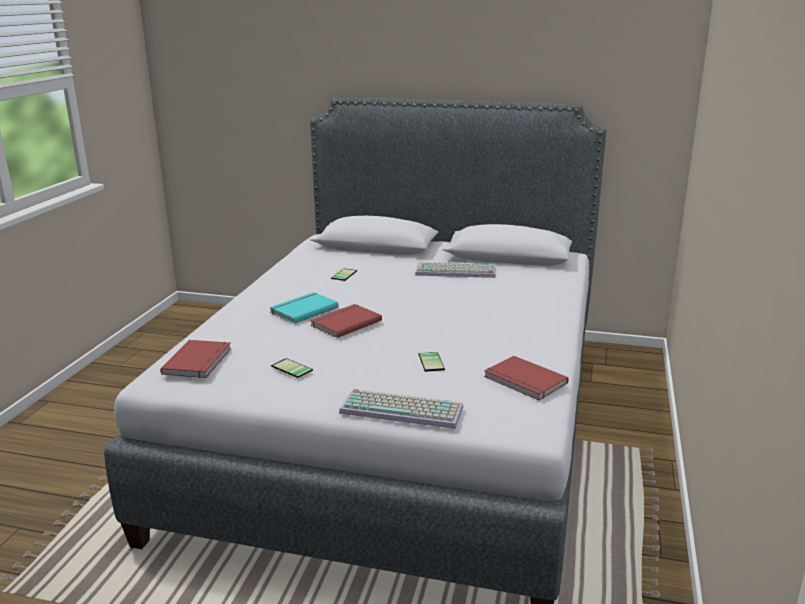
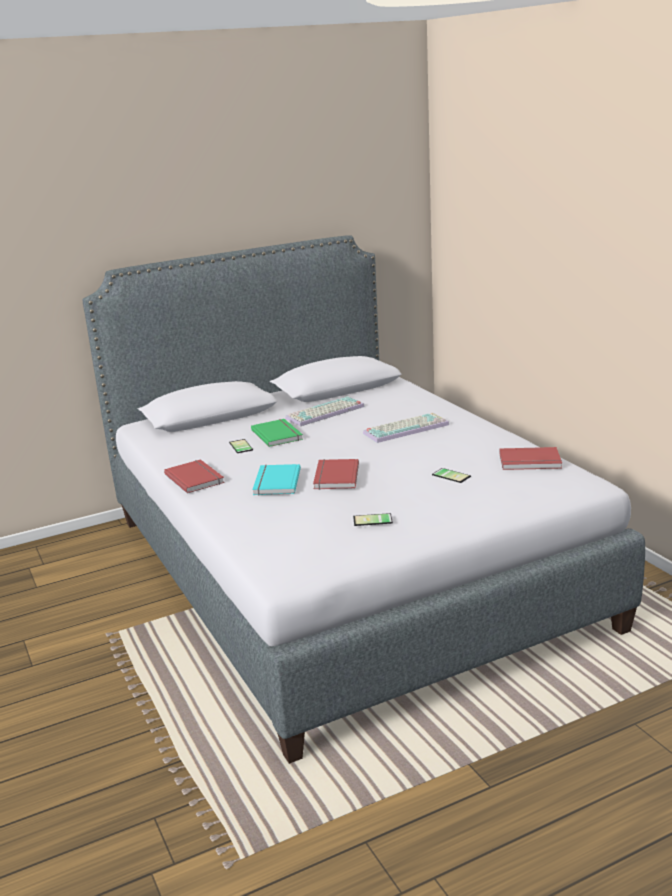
camera: 40 degrees left, 0 degrees up
(199, 361) = (289, 548): red book -> red book (196, 478)
(386, 275) = (278, 434): none -> green book
(403, 409) = (501, 508): keyboard -> keyboard (406, 428)

